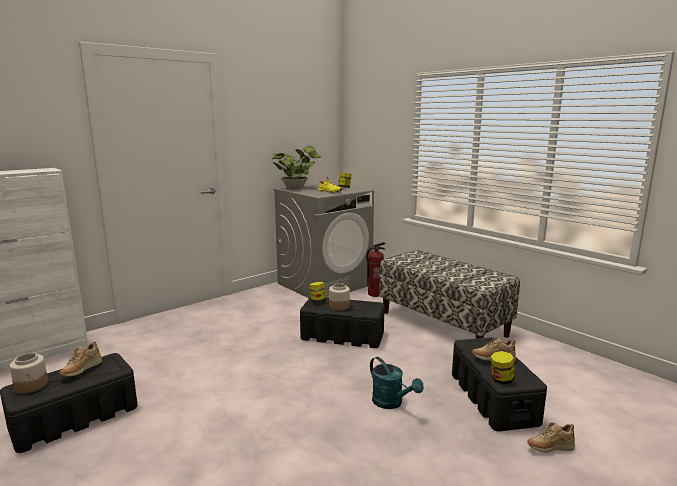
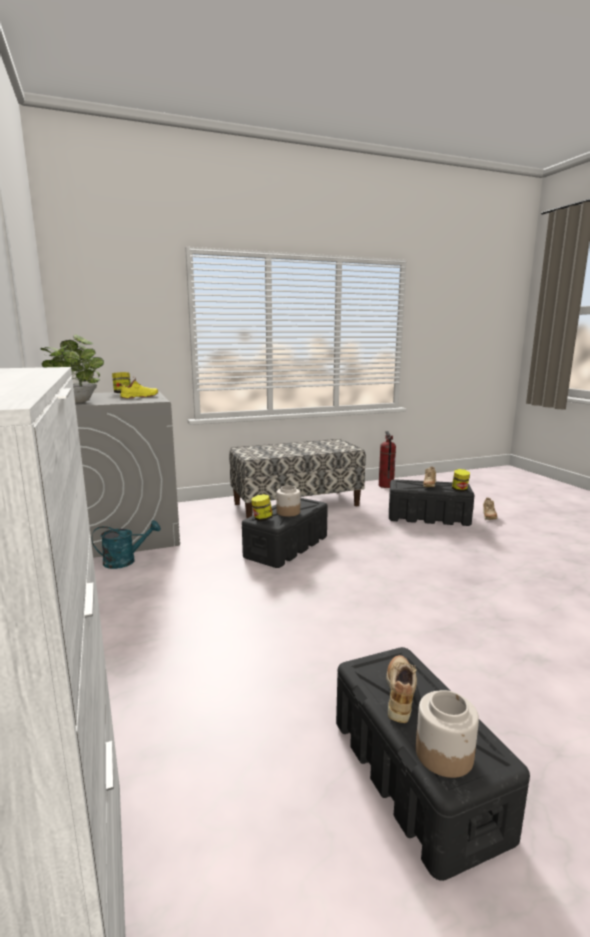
camera: 70 degrees left, 0 degrees up
(81, 371) = (400, 695): beige shoe -> beige shoe turned 120 degrees counterclockwise
(375, 294) = (195, 515): fire extinguisher -> fire extinguisher (385, 485)
(391, 403) = (426, 549): turquoise watering can -> turquoise watering can (125, 561)

